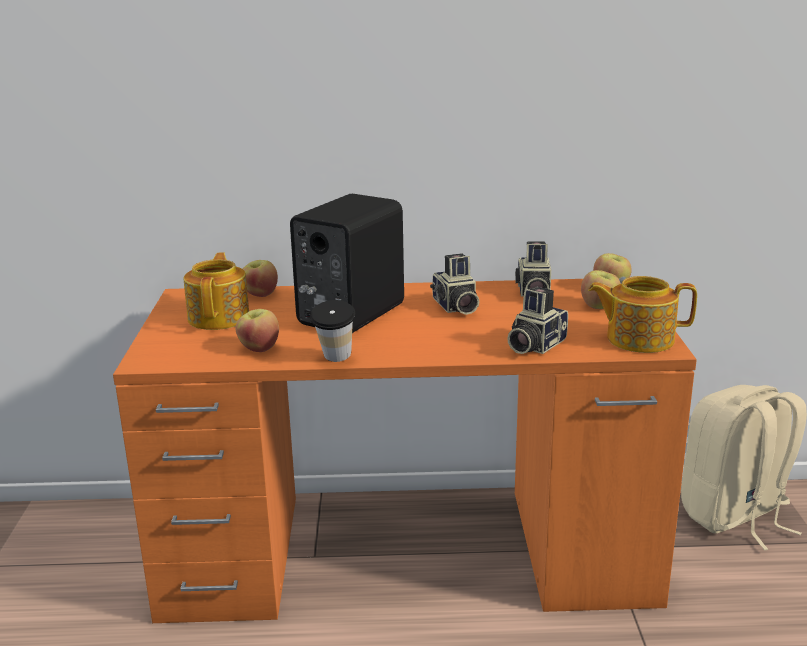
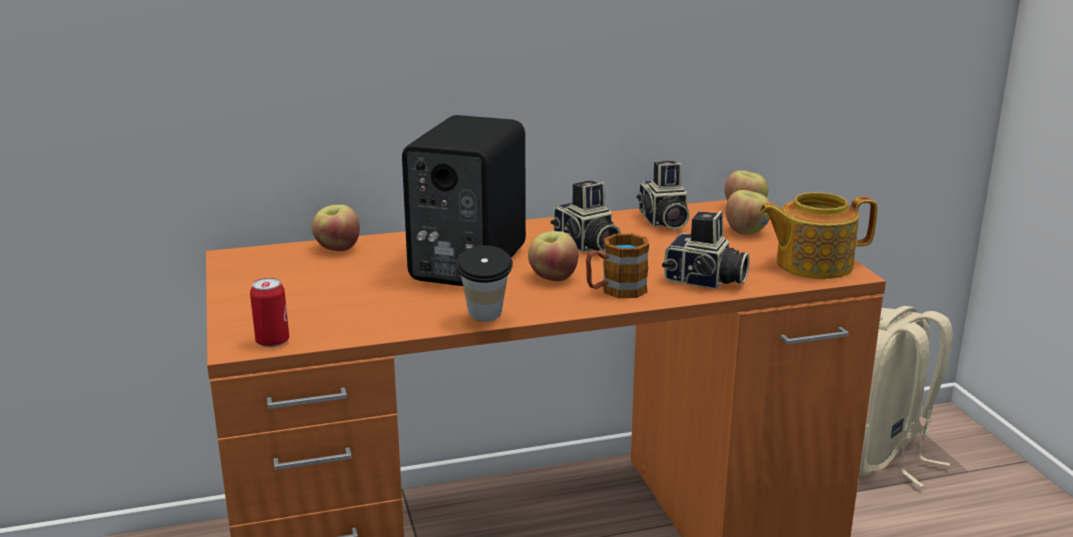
camera: 15 degrees left, 0 degrees up
(168, 361) = (272, 341): none -> can
(220, 317) = (304, 280): teapot -> none
(259, 348) = (380, 314): apple -> apple (553, 277)
(454, 346) = (615, 291): none -> mug
(534, 345) = (704, 281): camera -> camera turned 90 degrees counterclockwise

